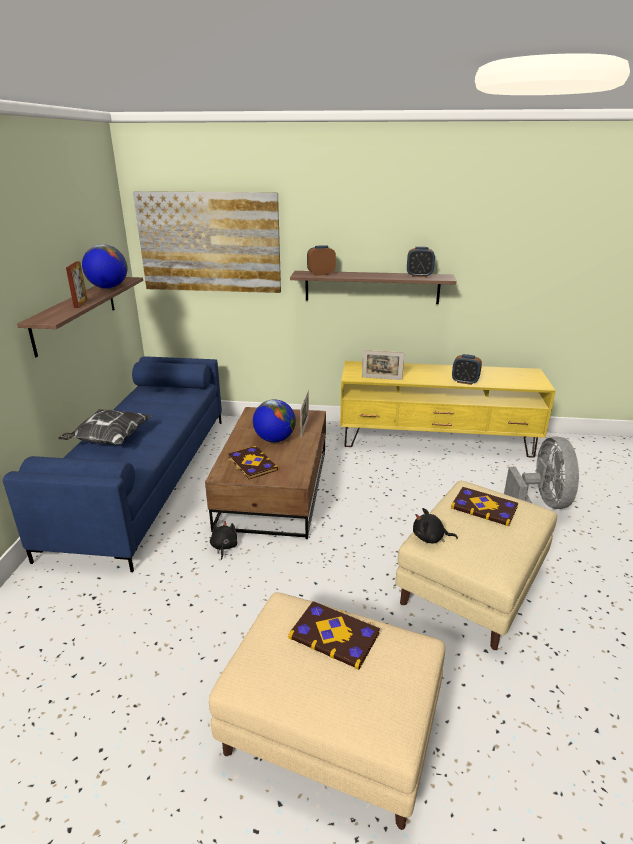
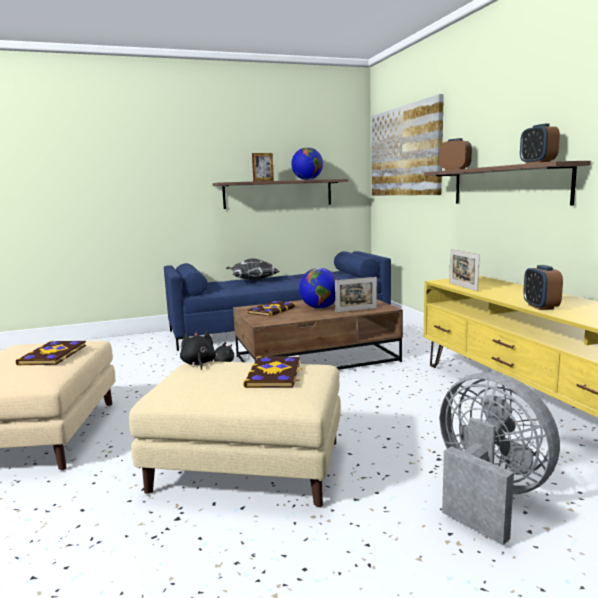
camera: 65 degrees right, 15 degrees down
(540, 503) = (488, 495): grey fan -> grey fan turned 105 degrees counterclockwise

